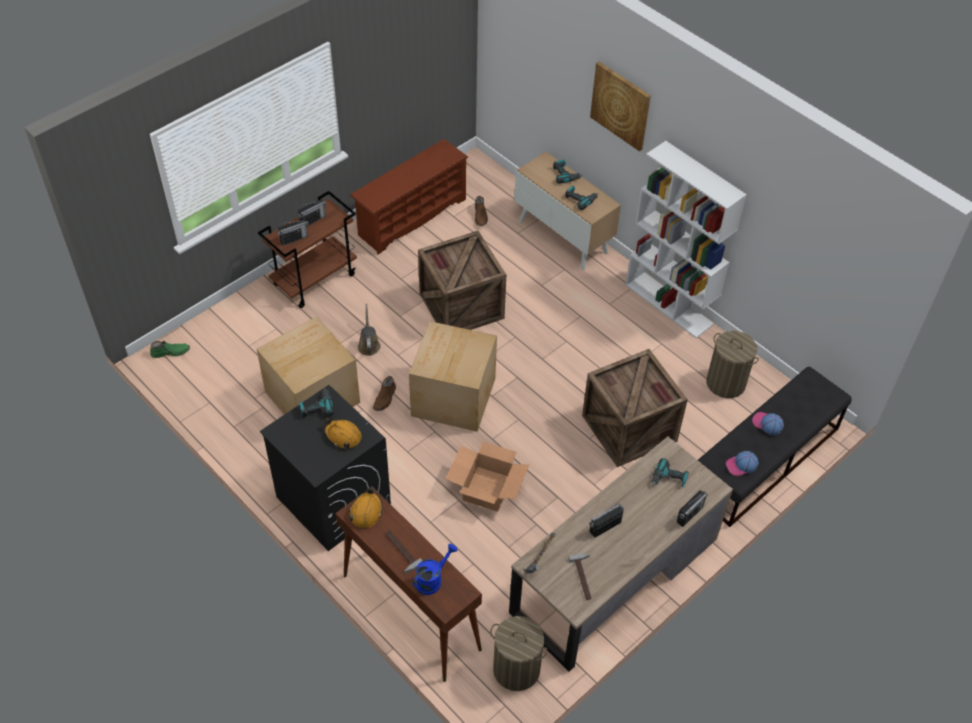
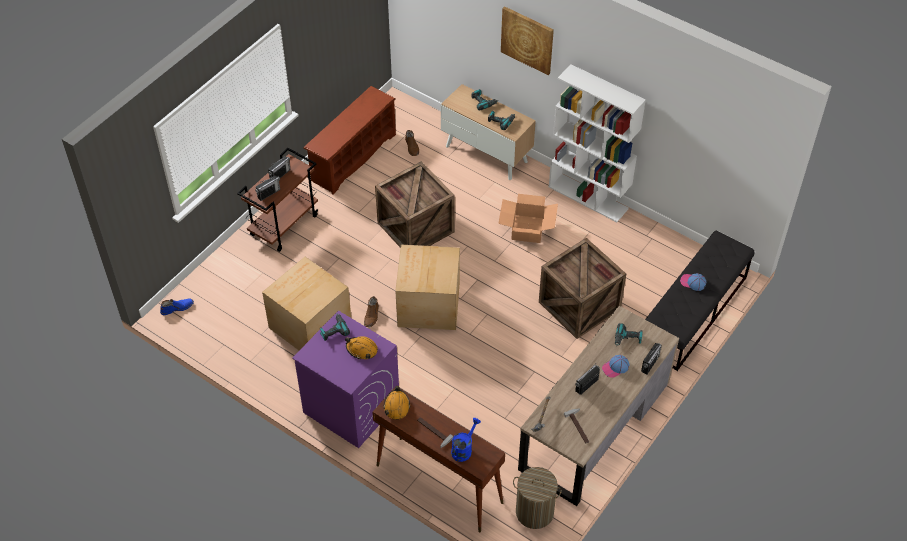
camera: 10 degrees left, 0 degrees up
(170, 352) = (177, 308): green boot -> blue boot
(332, 500) = (351, 407): black washing machine -> purple washing machine
(369, 344) = (346, 273): brown watering can -> none
(486, 489) = (475, 375): cardboard box -> cardboard box (527, 229)
(726, 383) = (649, 255): laundry basket -> none
(741, 465) = (679, 319): cap -> cap (615, 368)

